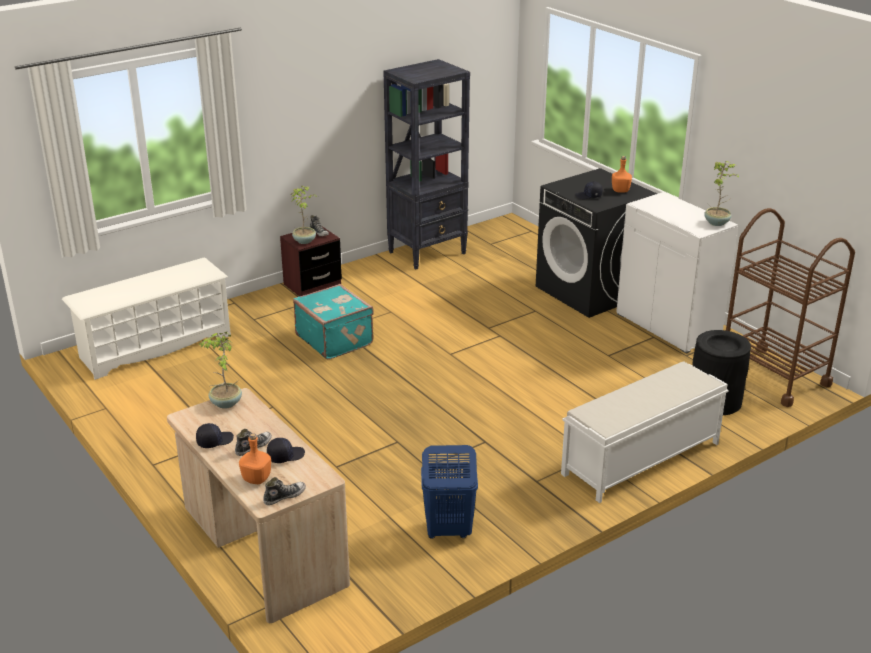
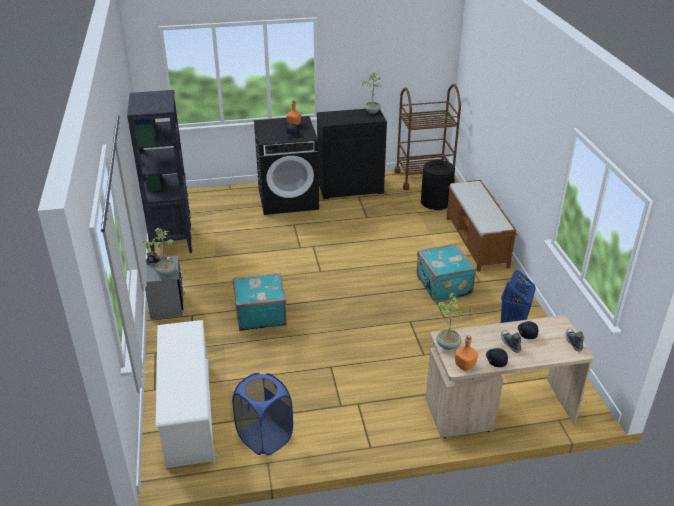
camera: 65 degrees left, 5 degrees up
(140, 396) = (264, 437): none -> blue laundry basket
(256, 479) = (550, 350): orange bottle -> orange bottle (465, 365)
(312, 285) = (167, 305): brown nightstand -> grey nightstand
(497, 451) = (443, 286): none -> turquoise suitcase
(640, 459) = (477, 242): white bench -> brown bench
(669, 326) = (350, 188): white cabinet -> black cabinet

